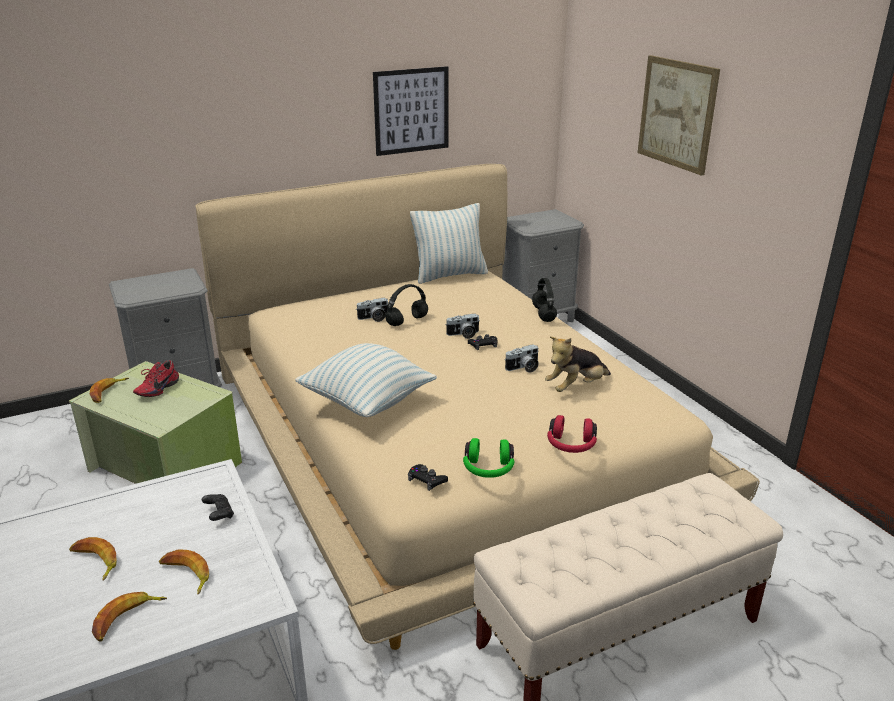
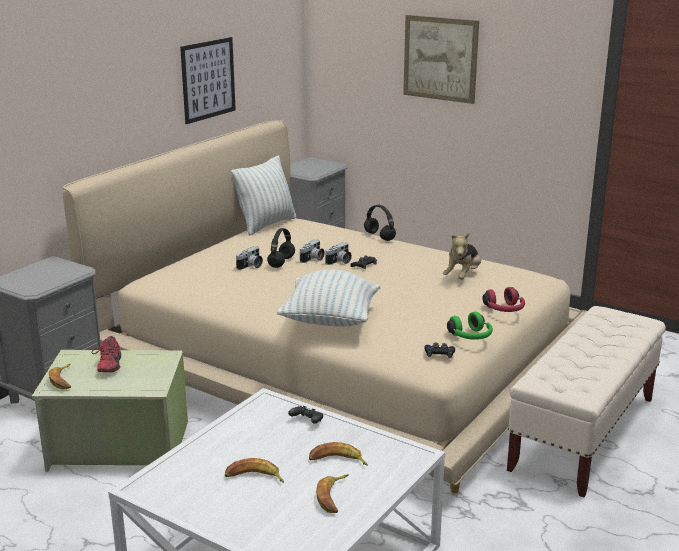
camera: 30 degrees left, 5 degrees down
(523, 368) = (413, 273): camera -> camera (313, 259)

